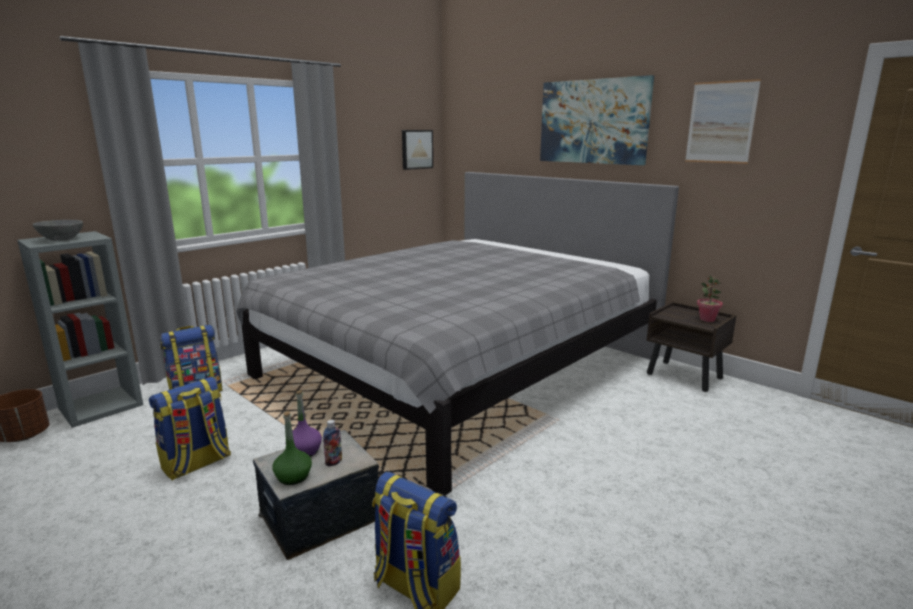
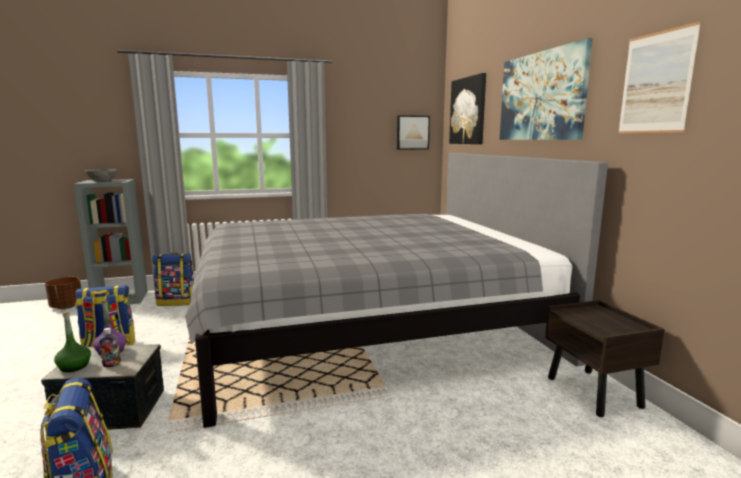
camera: 30 degrees right, 5 degrees down
(486, 127) = (468, 111): none -> picture
(707, 319) = (617, 326): potted plant -> none

